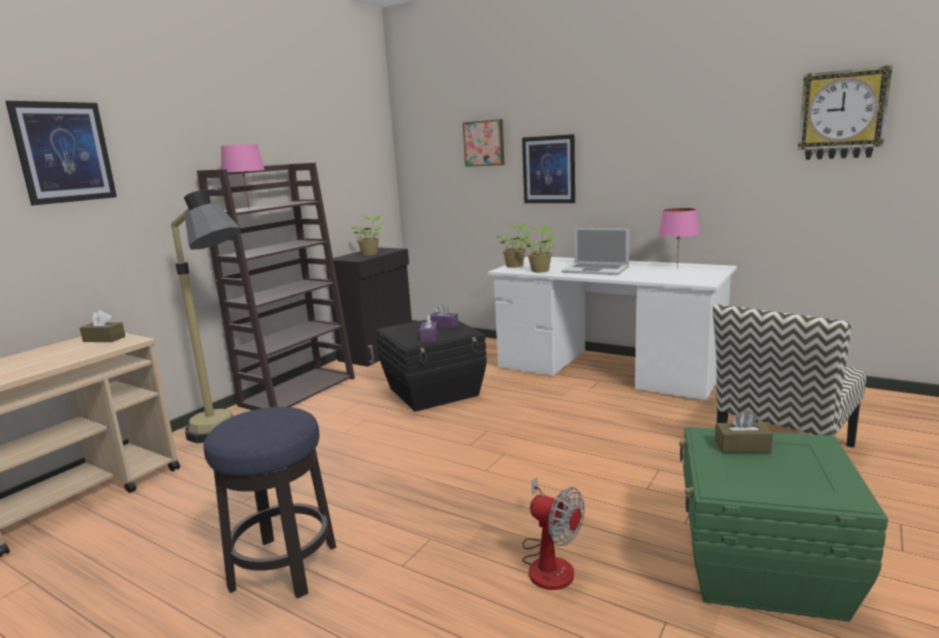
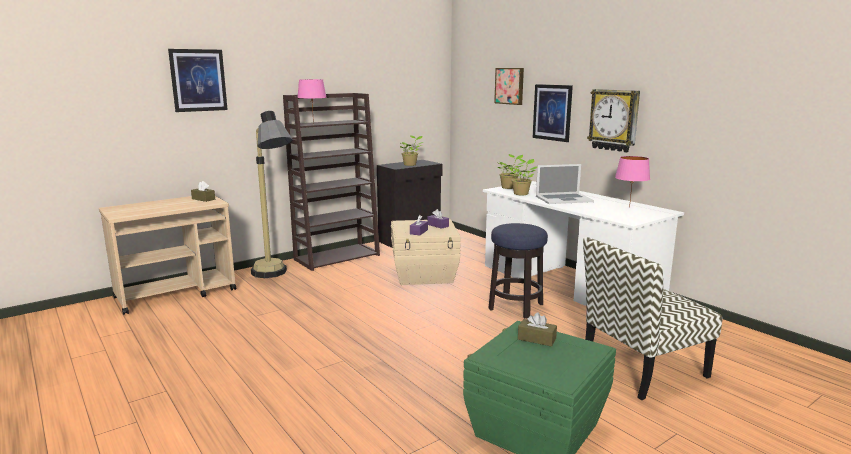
camera: 20 degrees right, 0 degrees up
(283, 567) = (252, 354): stool -> stool (515, 307)
(434, 392) = (424, 275): black storage box -> beige storage box
(549, 562) = (401, 390): fan -> none
(595, 269) = (563, 199): laptop -> laptop turned 60 degrees counterclockwise
(842, 115) = (779, 90): wall clock -> wall clock (614, 120)

